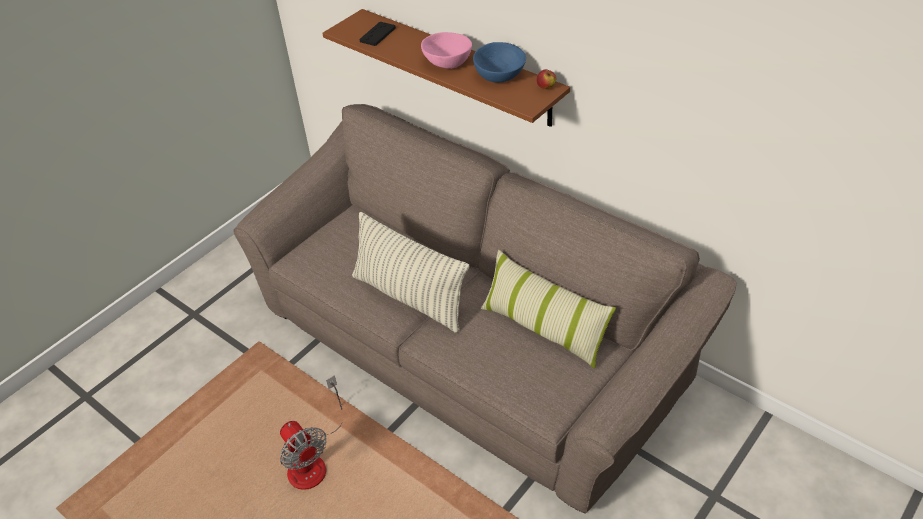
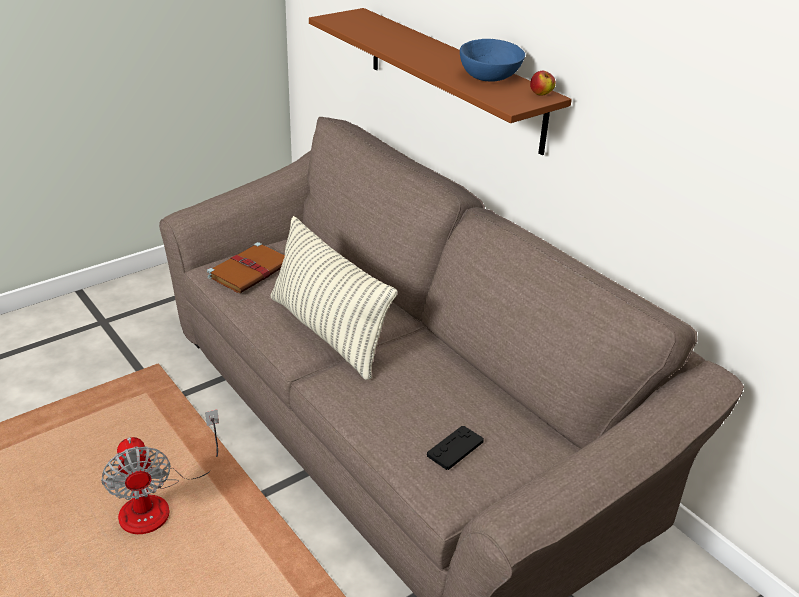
camera: 10 degrees right, 10 degrees down
(325, 254) = (250, 270): none -> brown book
(377, 34) = (368, 27): black game controller -> black game controller (455, 448)
(447, 63) = (433, 58): pink bowl -> none
(544, 328) = (477, 400): pillow -> none

